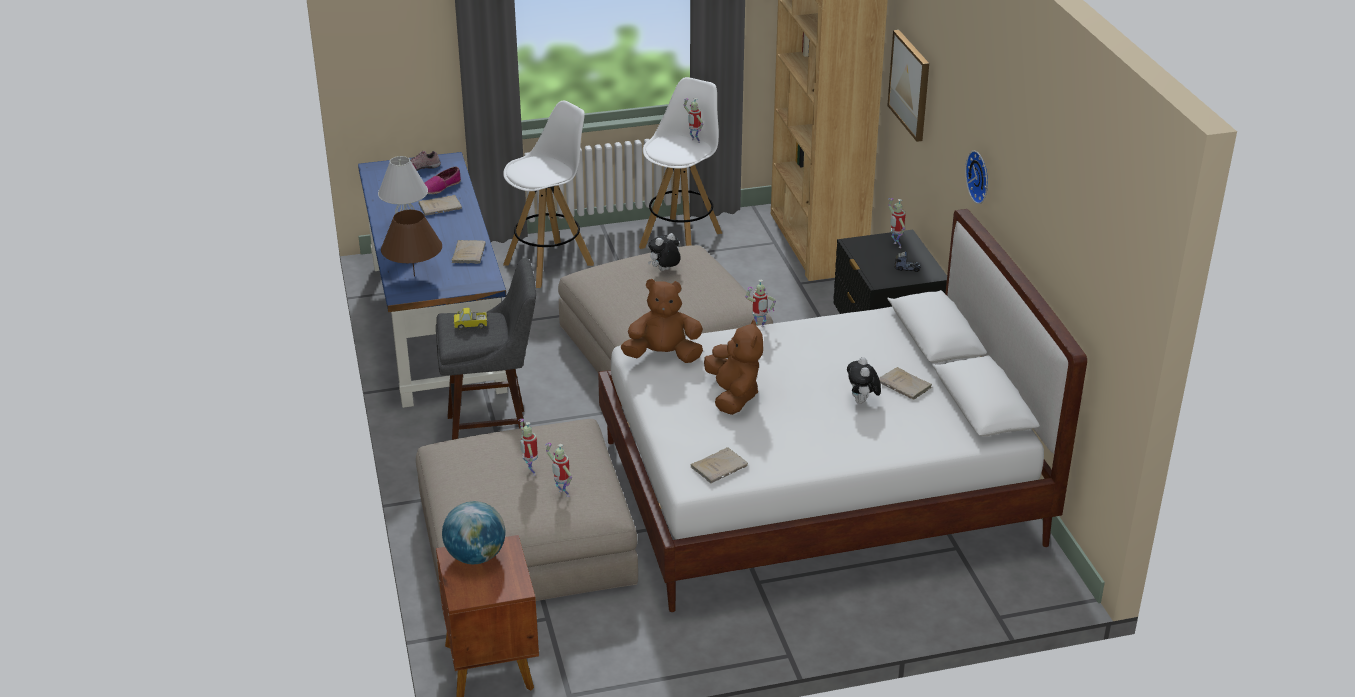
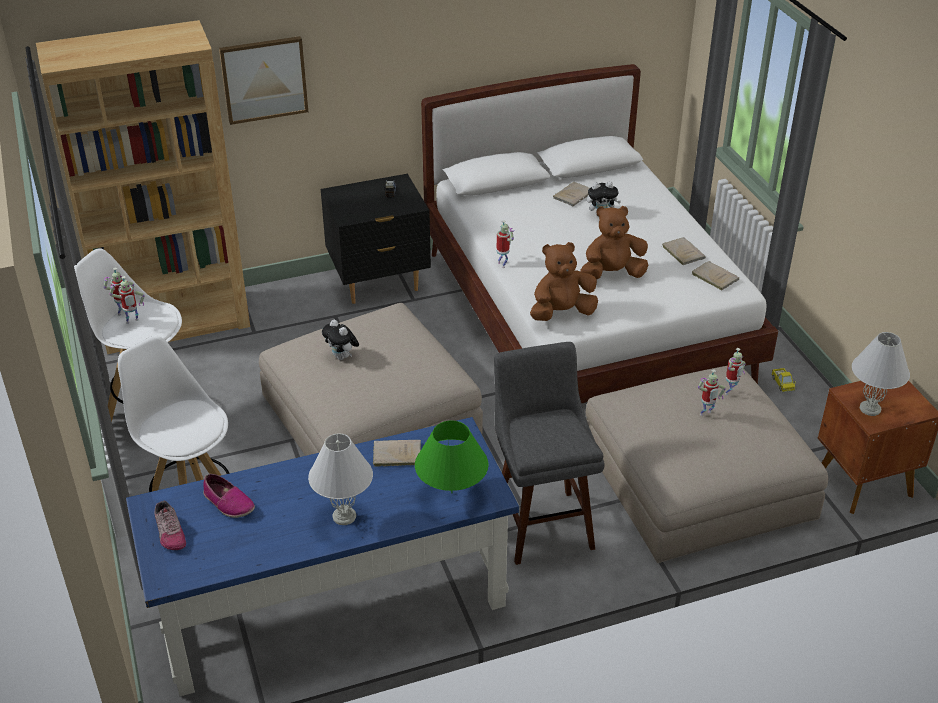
camera: 95 degrees left, 5 degrees up
(414, 276) = (452, 492): brown table lamp -> green table lamp
(441, 207) = (281, 494): beige book -> beige book (682, 252)
(470, 325) = (545, 434): toy truck -> toy truck (782, 384)
(476, 556) = (869, 408): globe -> white table lamp
(663, 356) = (561, 313): brown plush toy -> brown plush toy turned 75 degrees clockwise
(895, 245) = (350, 197): toy robot -> toy robot (132, 322)
(980, 176) = (431, 62): wall clock -> none

